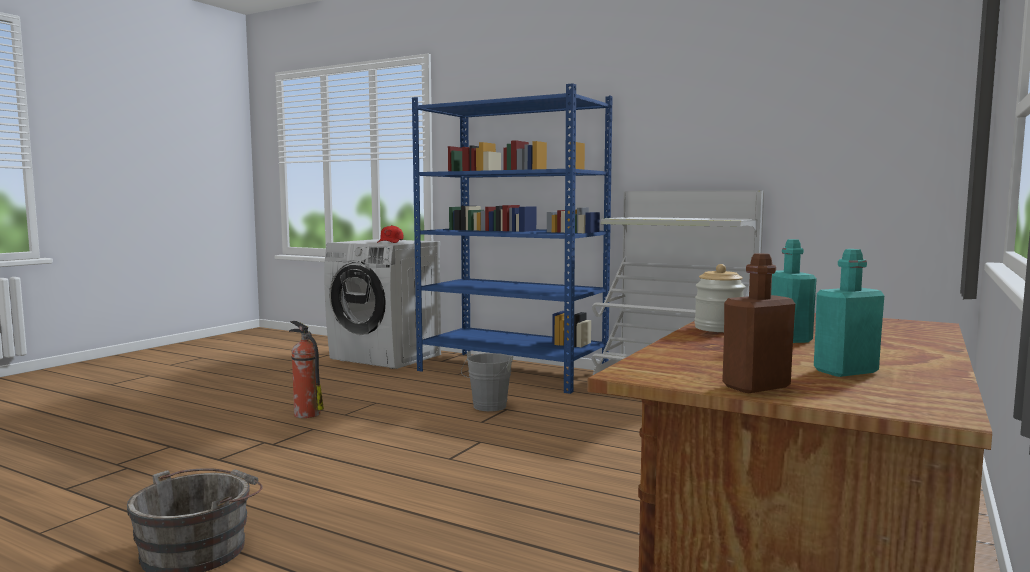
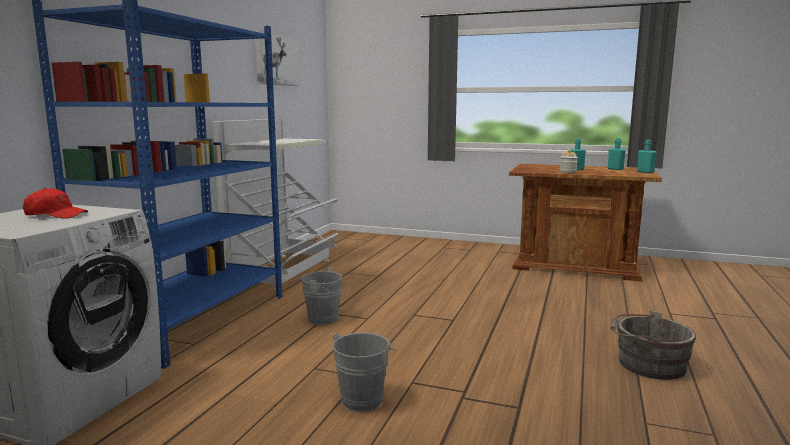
camera: 100 degrees left, 5 degrees up
(306, 414) = (364, 398): fire extinguisher -> grey bucket
(756, 386) = (645, 172): brown bottle -> turquoise bottle
(786, 103) = (276, 59): none -> picture

